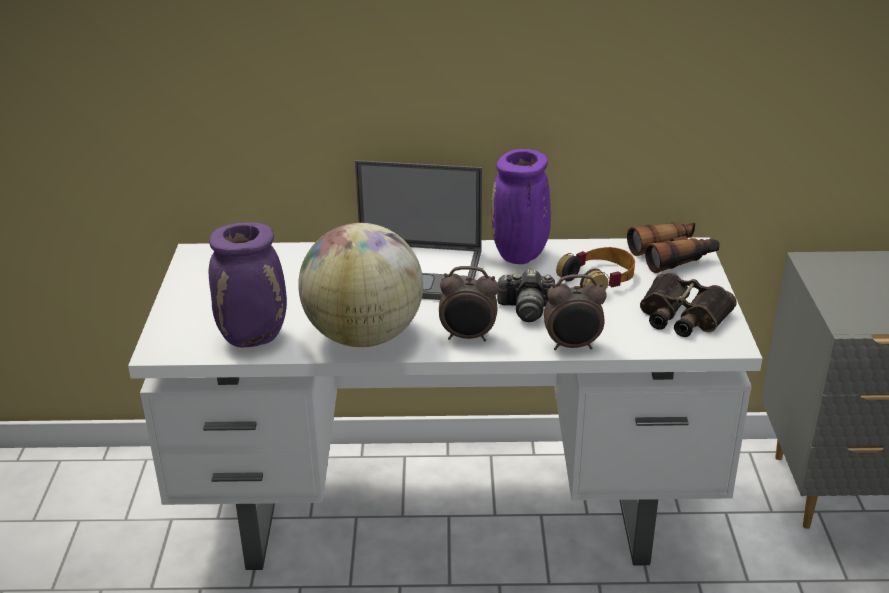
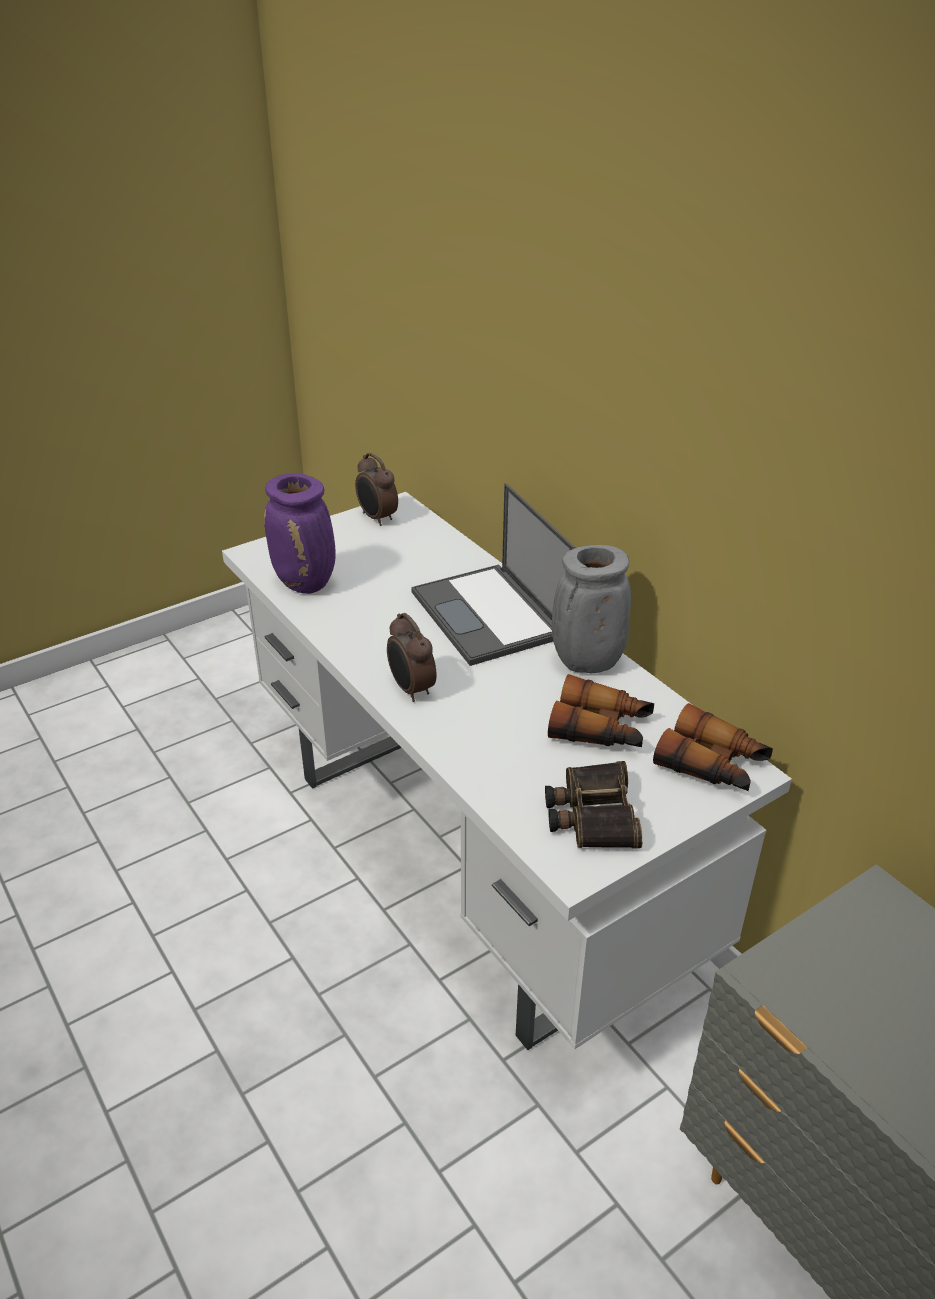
camera: 55 degrees right, 5 degrees up
(364, 336) = (358, 634): globe -> none
(520, 256) = (586, 664): purple vase -> grey vase
(526, 309) = (493, 704): camera -> none
(573, 346) = (457, 758): alarm clock -> alarm clock (377, 518)
(598, 279) = (601, 729): headphones -> binoculars

